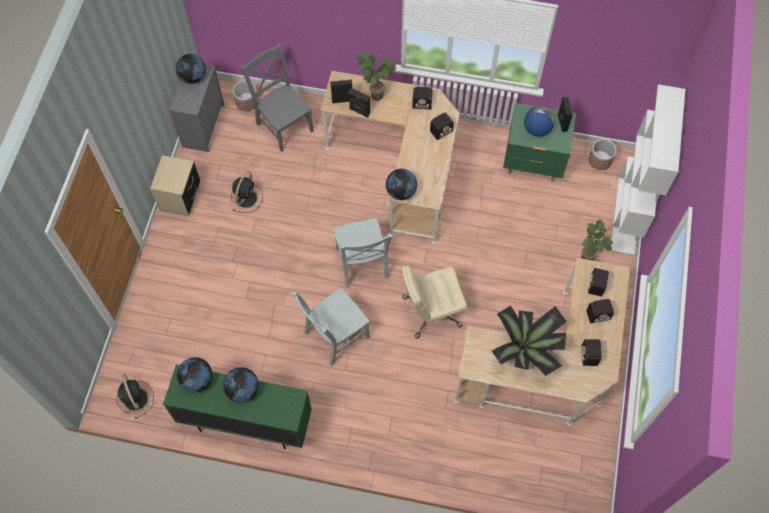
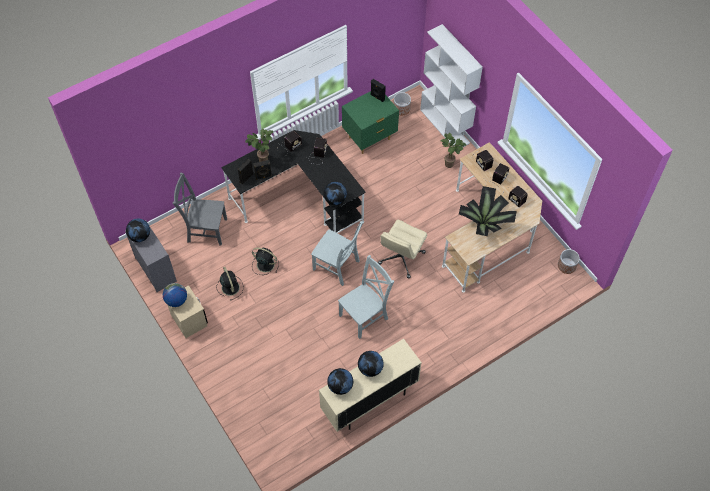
camera: 45 degrees left, 5 degrees down
(135, 398) = (292, 447): black fan -> black fan (264, 264)
(246, 423) = (369, 401): green cabinet -> beige cabinet
(247, 102) = (167, 235): planter -> planter (567, 265)
(334, 336) = (365, 316): grey chair -> grey chair turned 135 degrees counterclockwise
(400, 166) = (299, 197): beige desk -> black desk
(537, 129) = (368, 111): globe -> globe (176, 300)

